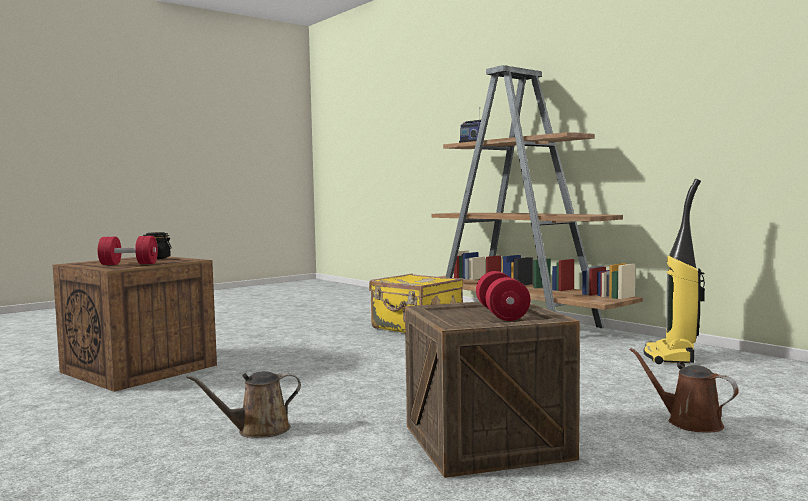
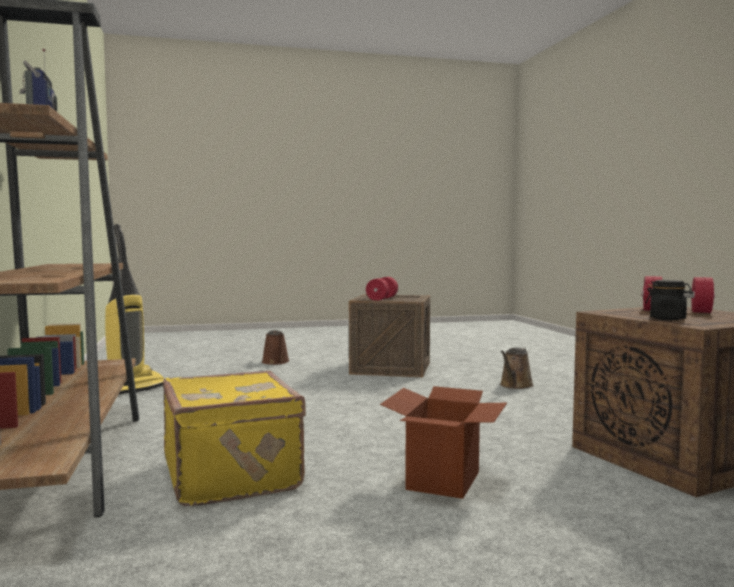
camera: 155 degrees left, 0 degrees up
(258, 430) = (515, 386): brown watering can -> brown watering can turned 120 degrees clockwise
(302, 339) = (443, 481): none -> cardboard box

